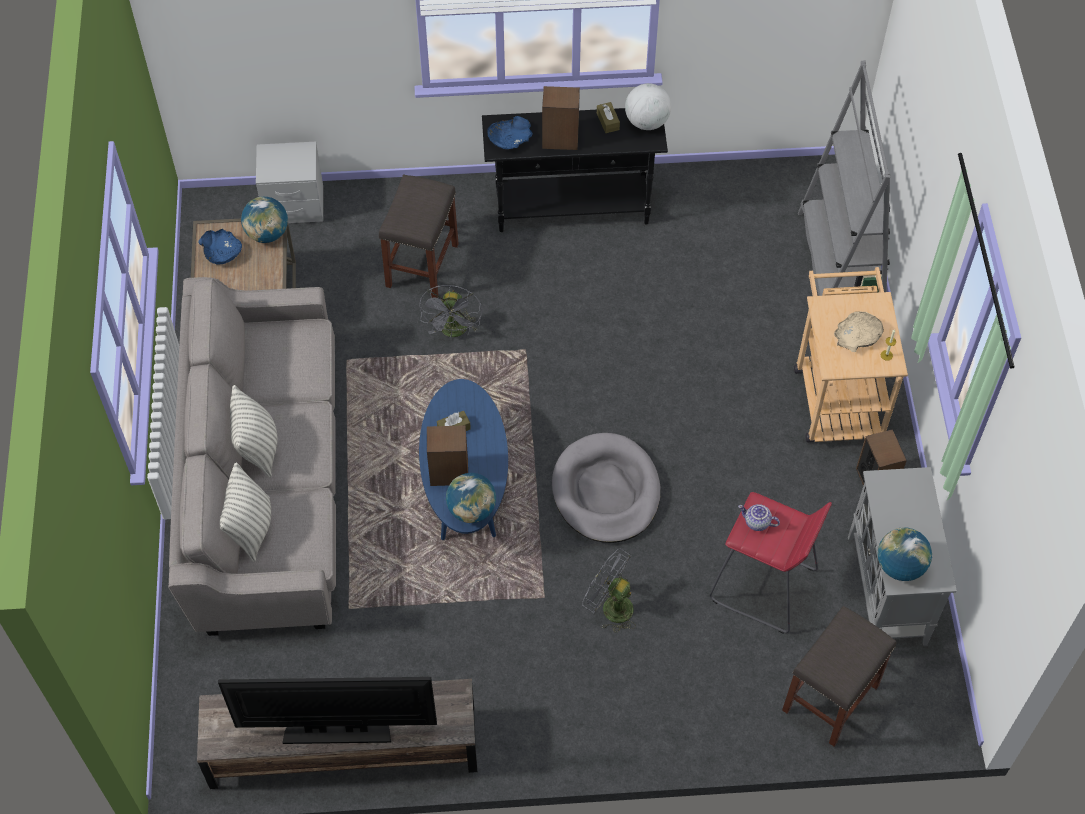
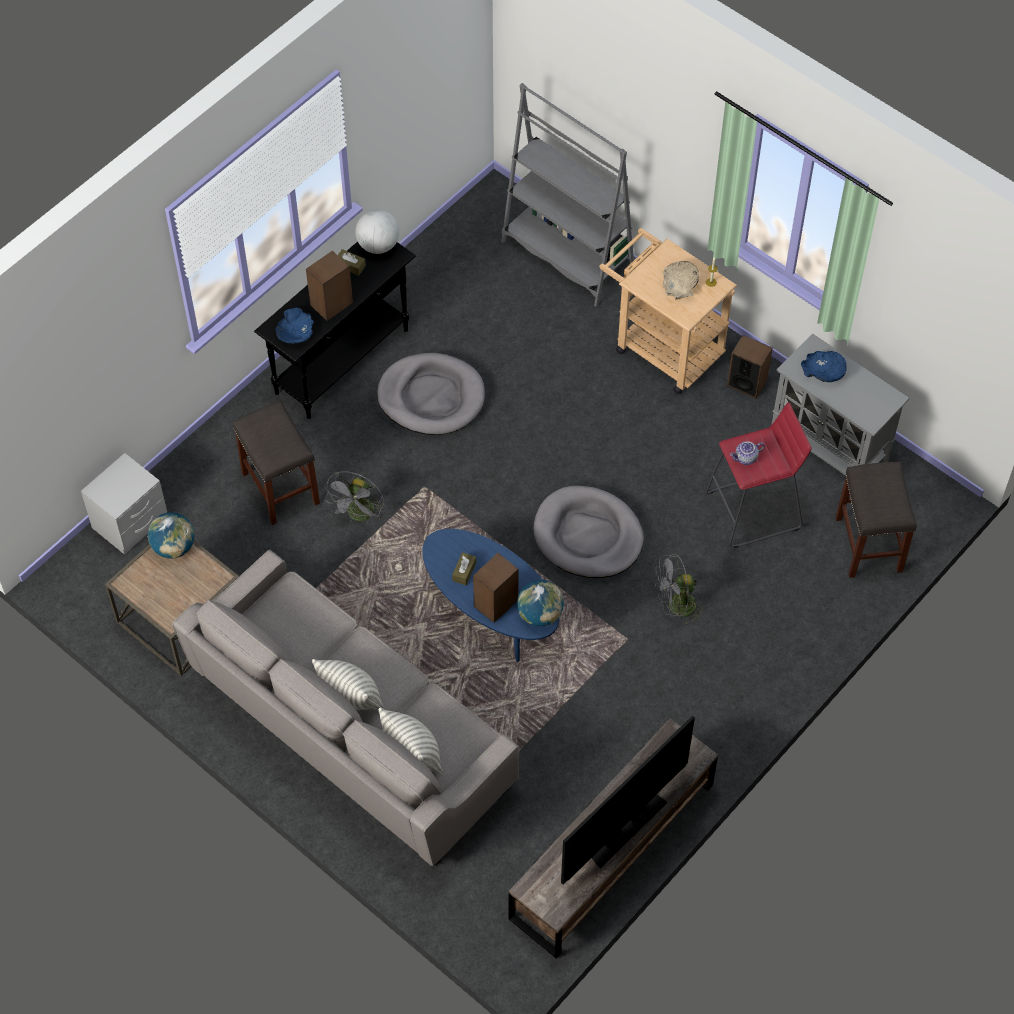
camera: 45 degrees left, 0 degrees up
(221, 252) = (155, 588): blue bowl -> blue bowl (823, 371)
(454, 332) = (359, 515): grey fan -> grey fan turned 60 degrees clockwise
(608, 288) = (431, 397): none -> grey dog bed
(900, 566) = (862, 410): globe -> none

